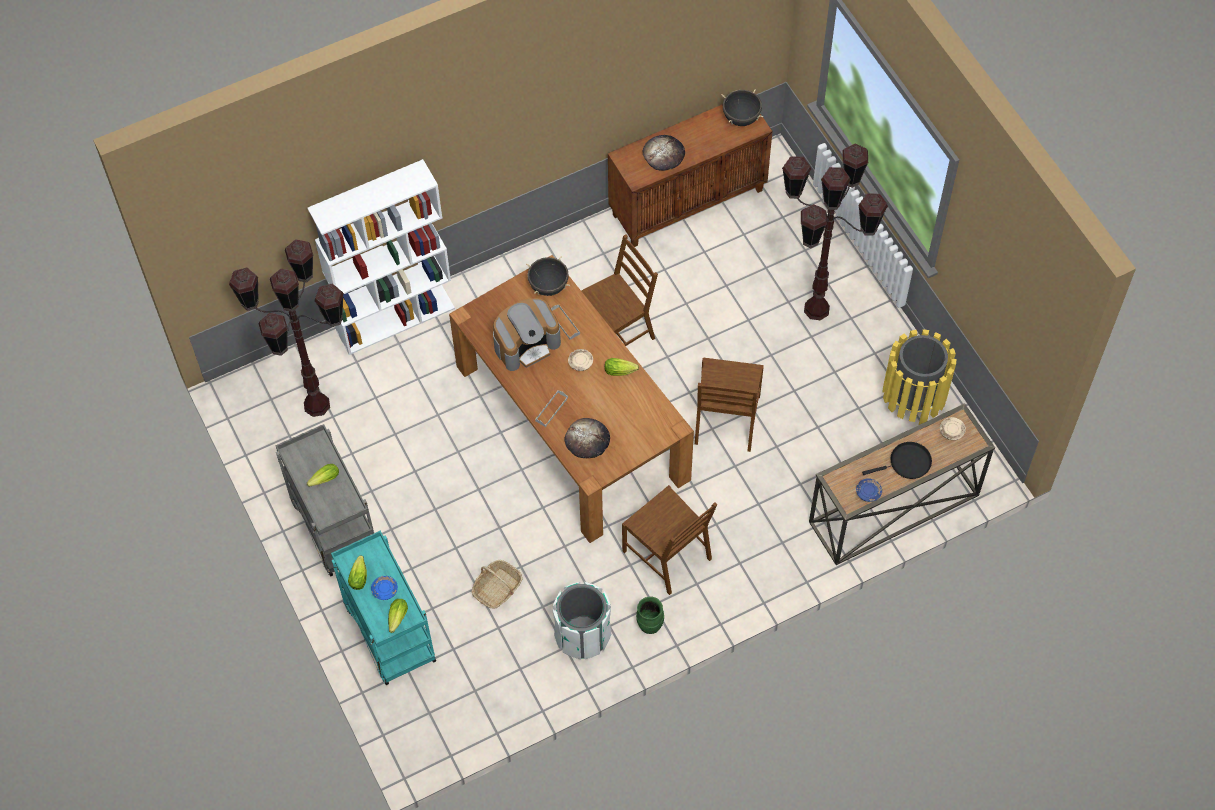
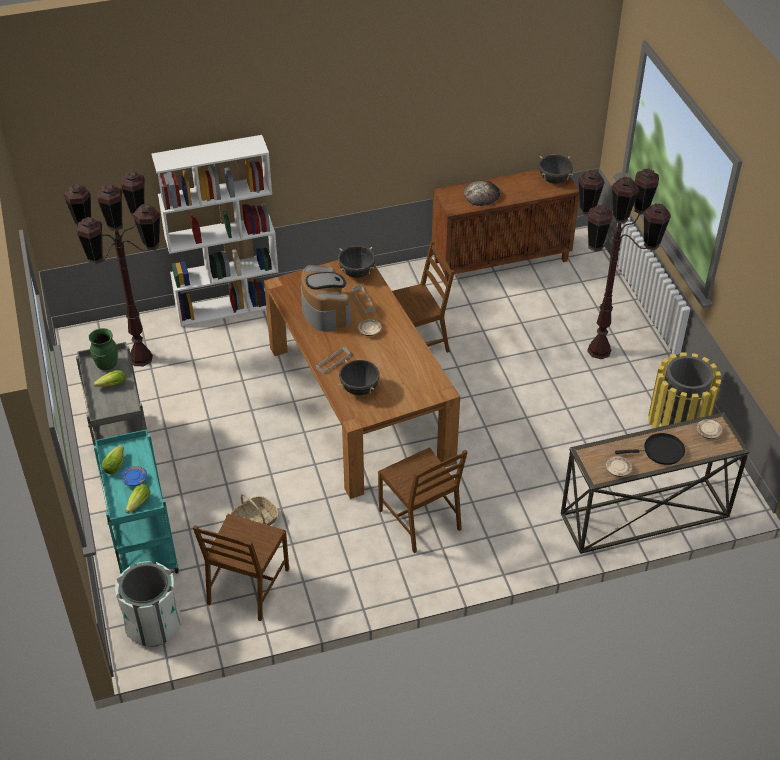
camera: 10 degrees right, 15 degrees down
(526, 344) = (325, 311): coffee machine -> coffee machine turned 90 degrees counterclockwise
(583, 635) = (323, 574): white trash can -> white trash can (153, 625)
(587, 440) = (359, 389): bread -> black cooking pot
(621, 371) = (405, 342): lettuce -> none
(649, 625) = (389, 575): green vase -> green vase (106, 364)
(726, 420) = (500, 422): brown chair -> brown chair (247, 587)
(868, 492) = (618, 470): blue plate -> beige plate

